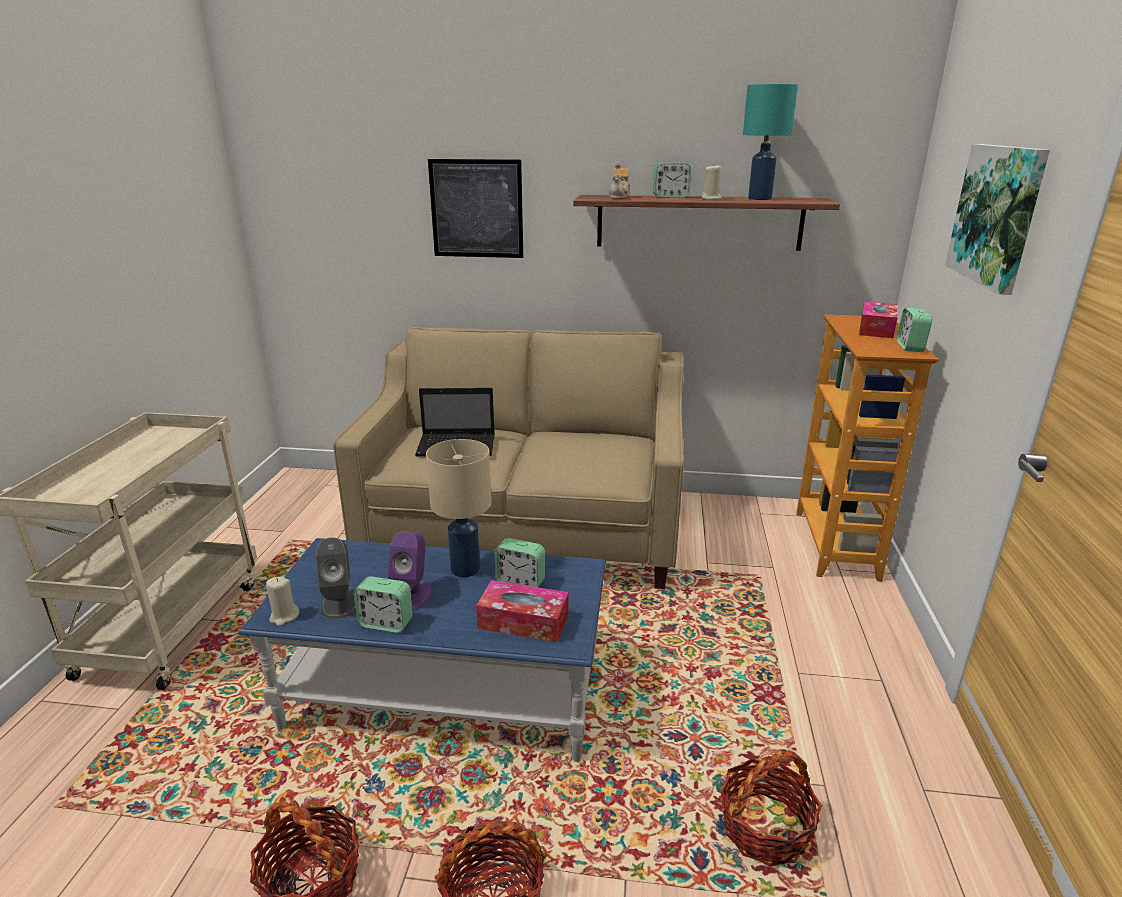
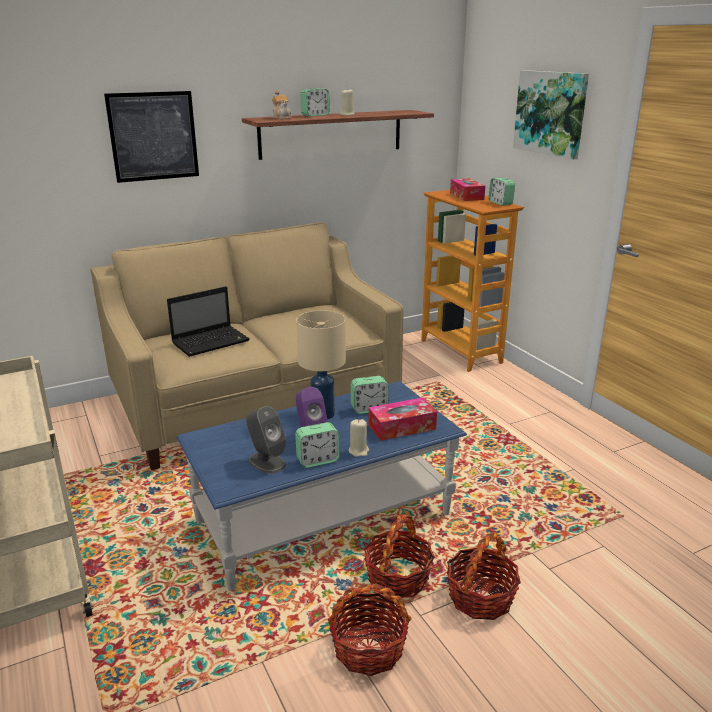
camera: 35 degrees left, 0 degrees up
(284, 616) = (238, 484): beige candle -> beige candle (358, 451)
(759, 198) = (376, 113): turquoise table lamp -> none
(765, 829) = (568, 499): basket -> basket (398, 578)

